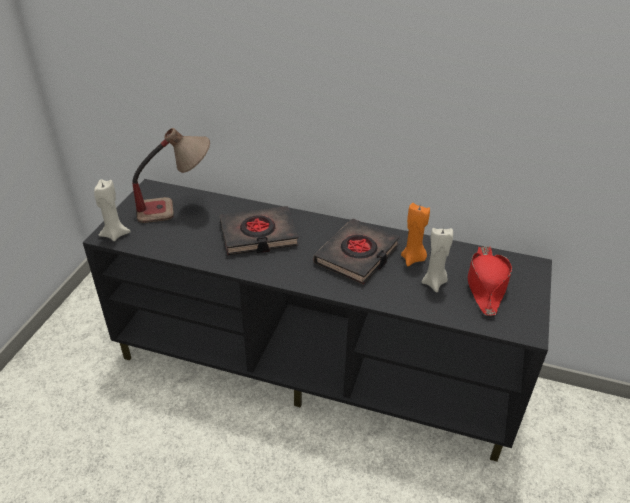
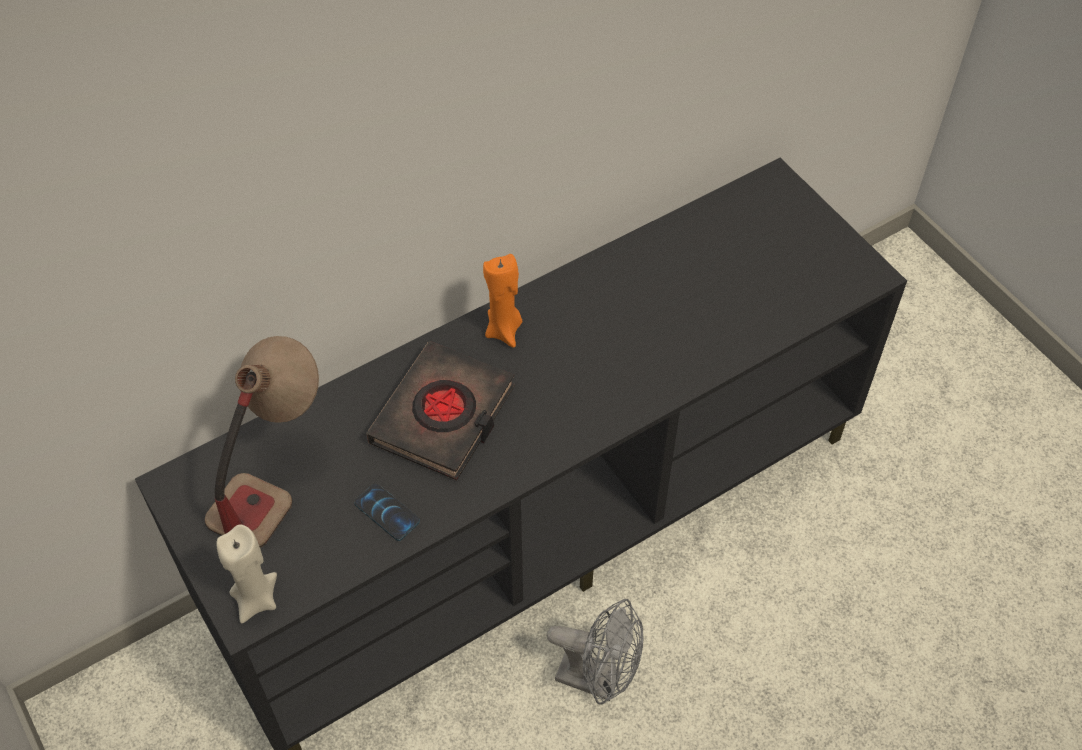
camera: 50 degrees left, 15 degrees up
(191, 246) = (387, 512): none -> phone
(253, 441) = (598, 679): none -> grey fan
(357, 255) = (595, 335): black book -> none
(413, 259) = (656, 284): orange candle -> orange candle (504, 330)
(434, 283) = (718, 296): beige candle -> none
(486, 285) = (765, 251): red hat -> none

